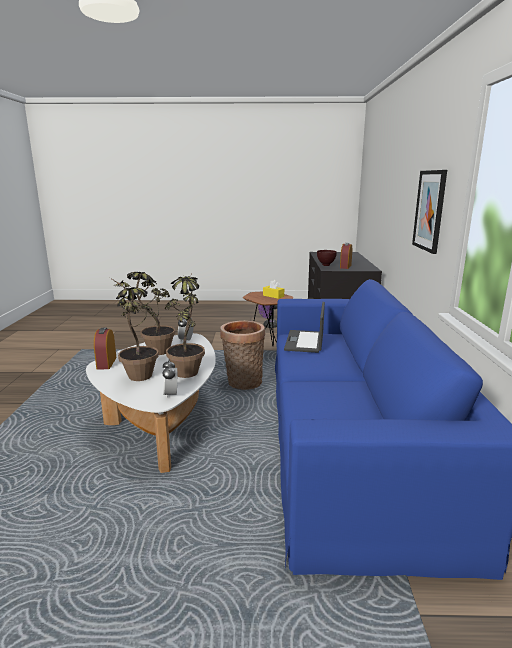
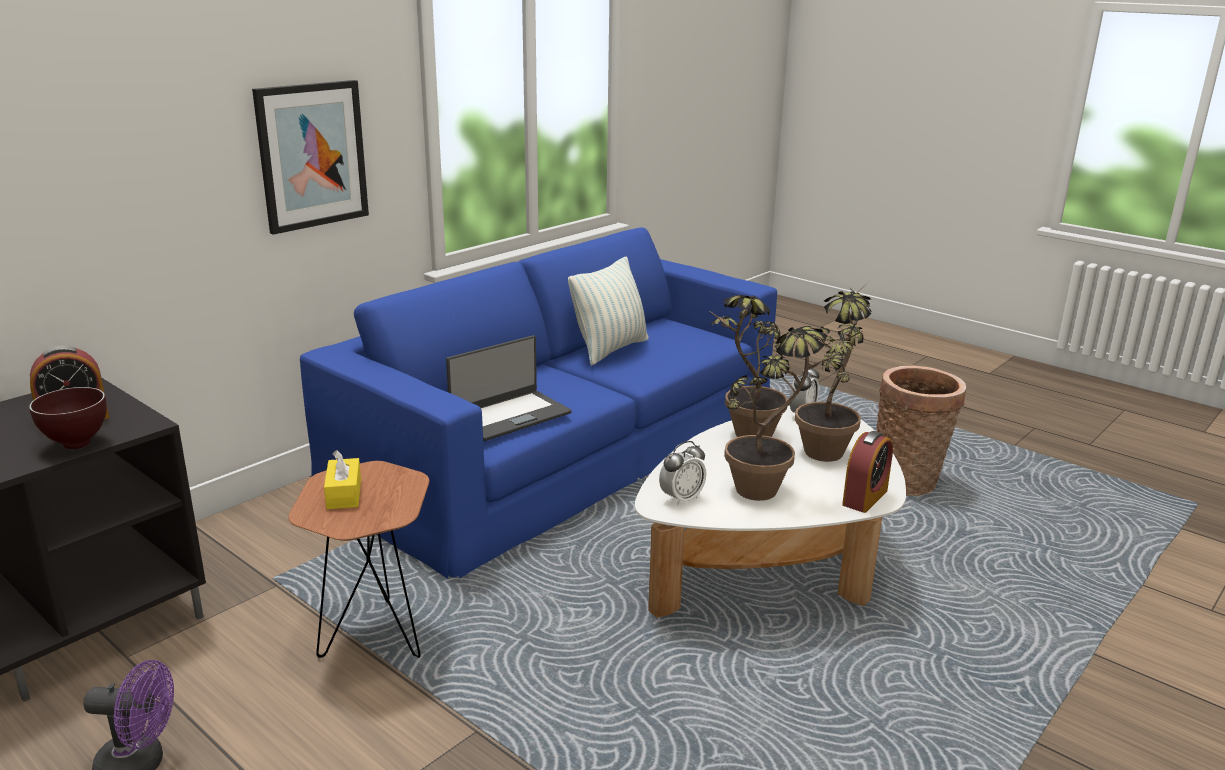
camera: 140 degrees left, 5 degrees up
(243, 383) = (560, 578): basket -> basket (908, 481)
(352, 394) = (610, 349): none -> pillow

